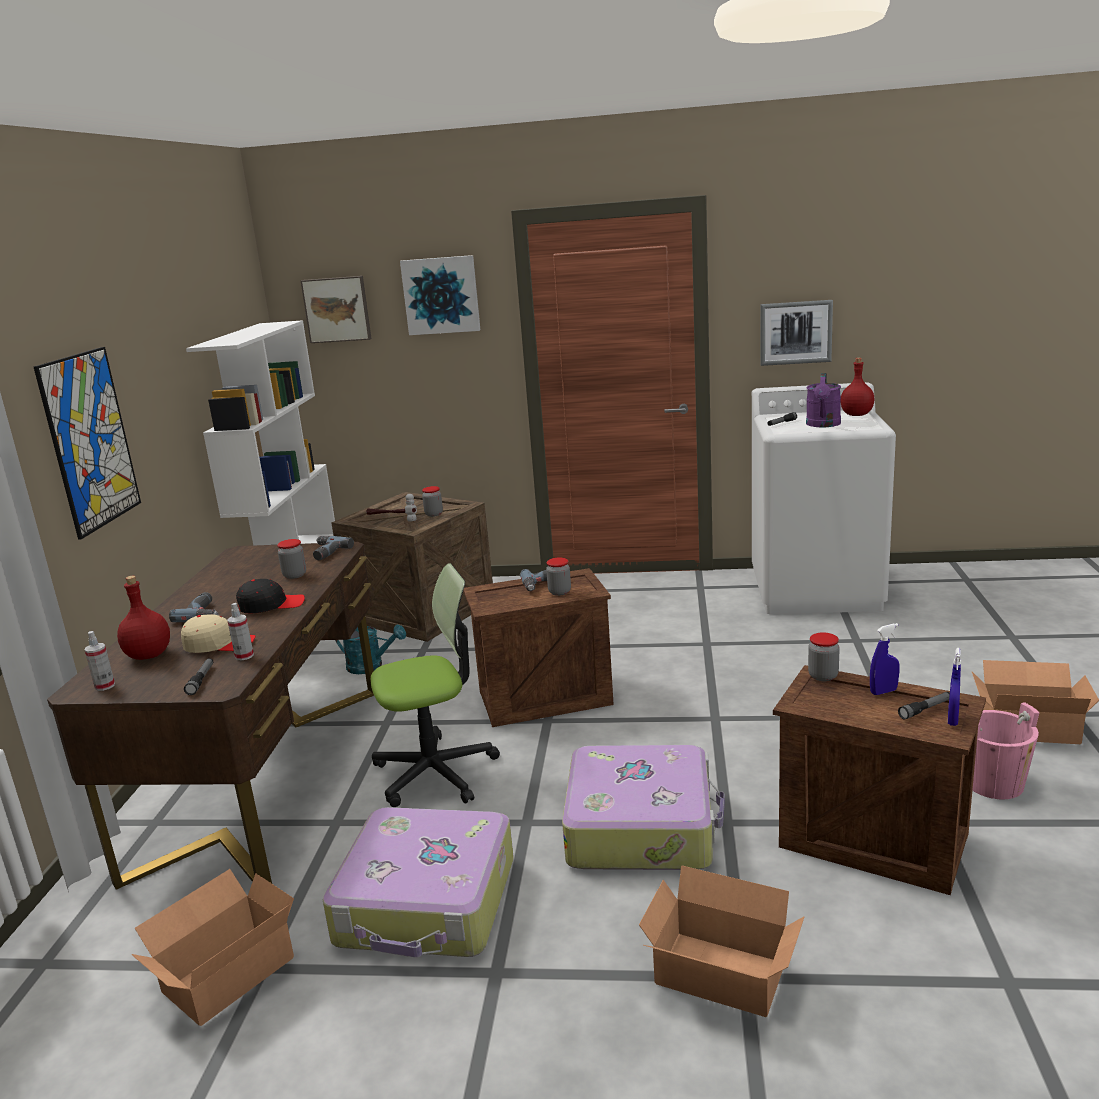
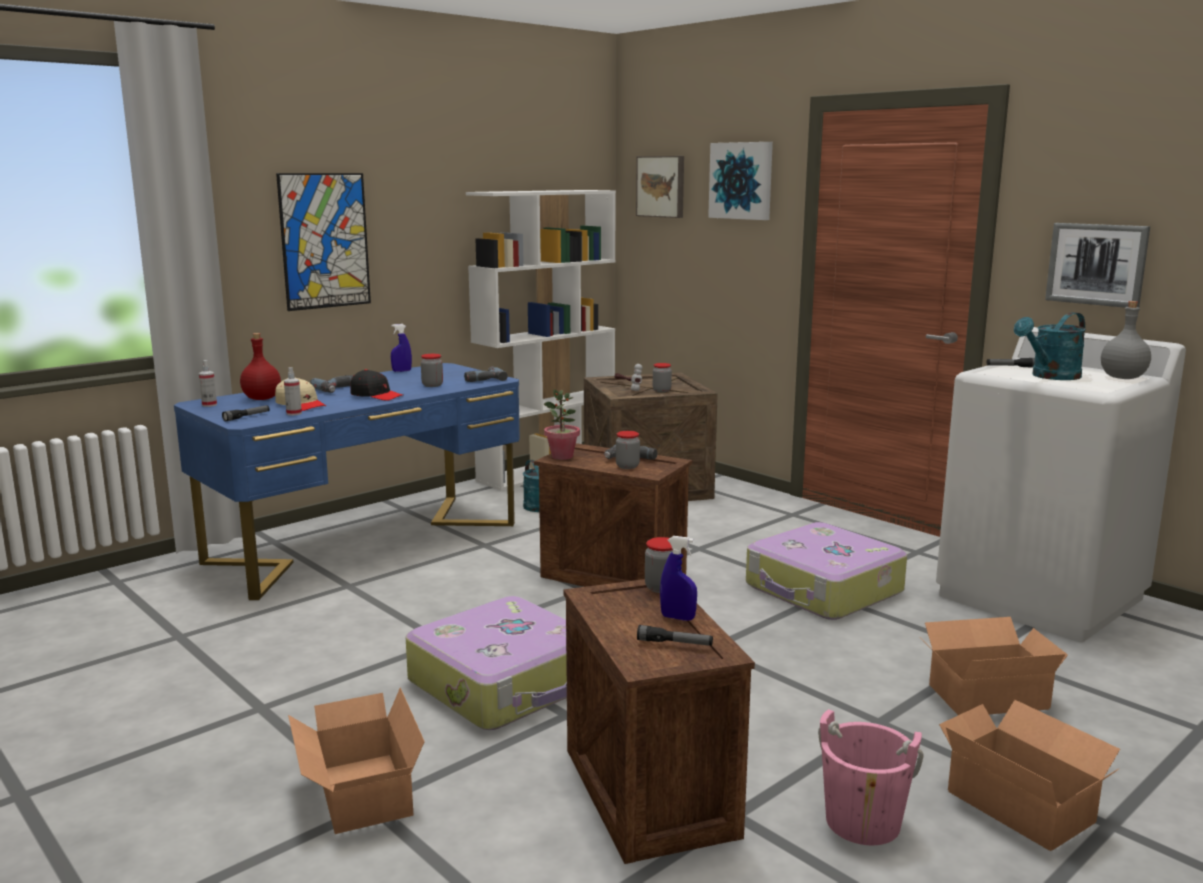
camera: 40 degrees right, 5 degrees down
(223, 974) = (160, 629): cardboard box -> cardboard box (983, 695)
(265, 774) = (366, 543): brown desk -> blue desk
(427, 903) = (304, 652): suitcase -> suitcase (823, 590)
(435, 772) = (452, 586): office chair -> none
(488, 604) = (562, 457): none -> potted plant
(823, 425) = (1050, 377): purple watering can -> turquoise watering can
(856, 415) = (1122, 378): red bottle -> grey bottle
(952, 720) = (676, 659): blue spray bottle -> blue spray bottle (401, 371)

